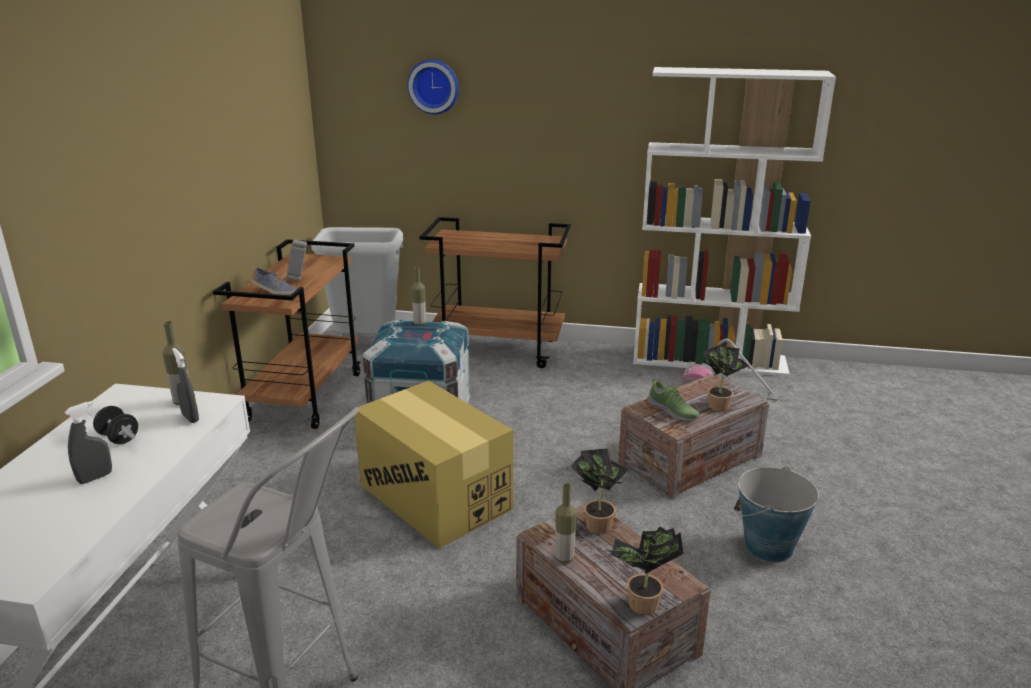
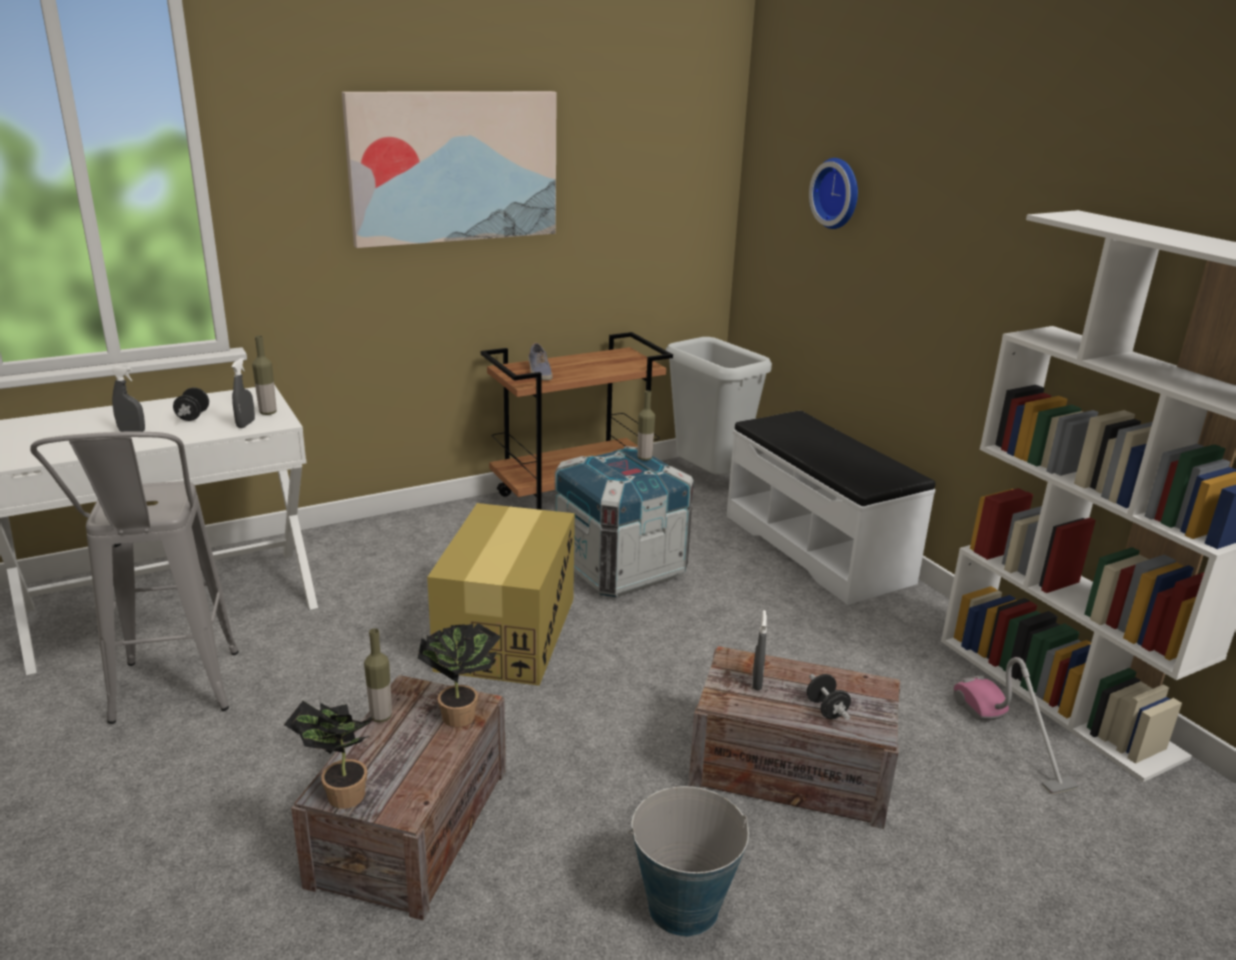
camera: 50 degrees right, 0 degrees up
(164, 114) = (454, 167): none -> picture
(300, 270) = (598, 363): hammer -> none
(499, 349) = (817, 548): brown cart -> white bench
(672, 411) = (757, 682): shoe -> grey spray bottle
(718, 404) = (826, 709): potted plant -> black dumbbell

